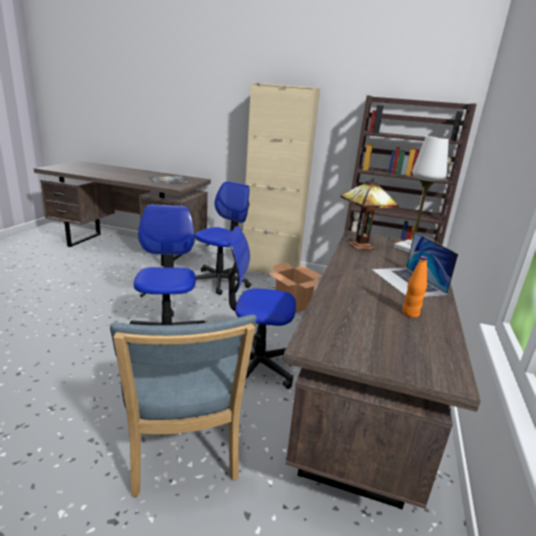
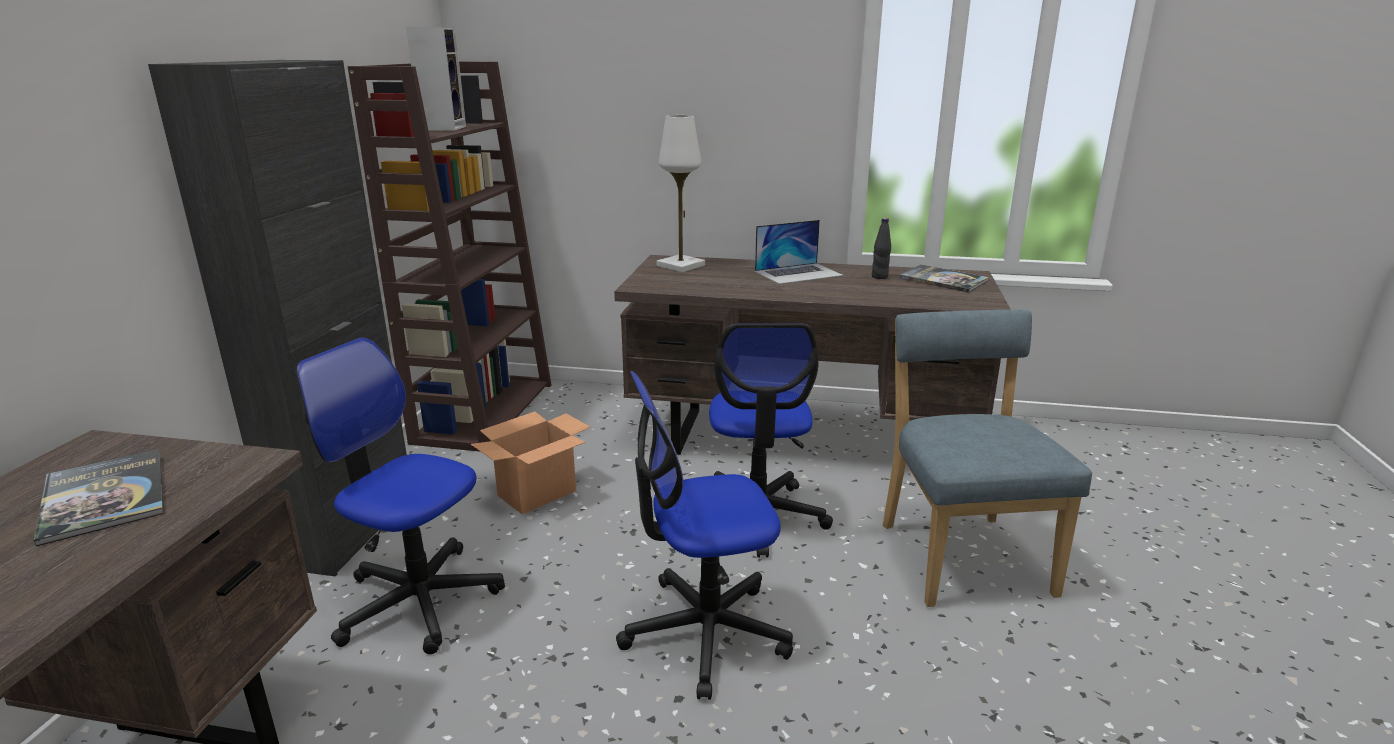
camera: 95 degrees left, 0 degrees up
(182, 451) = (960, 554): blue chair -> blue chair turned 75 degrees counterclockwise
(270, 269) = (349, 530): beige cabinet -> black cabinet
(359, 245) = (688, 286): table lamp -> none
(410, 314) = (879, 277): orange bottle -> black bottle
(412, 347) = (943, 280): none -> book
(417, 136) = (442, 128): none -> speaker

